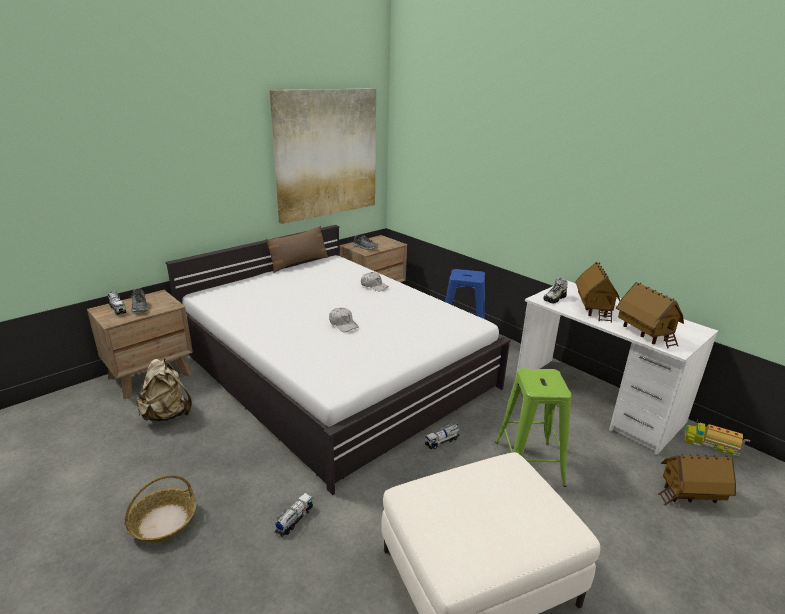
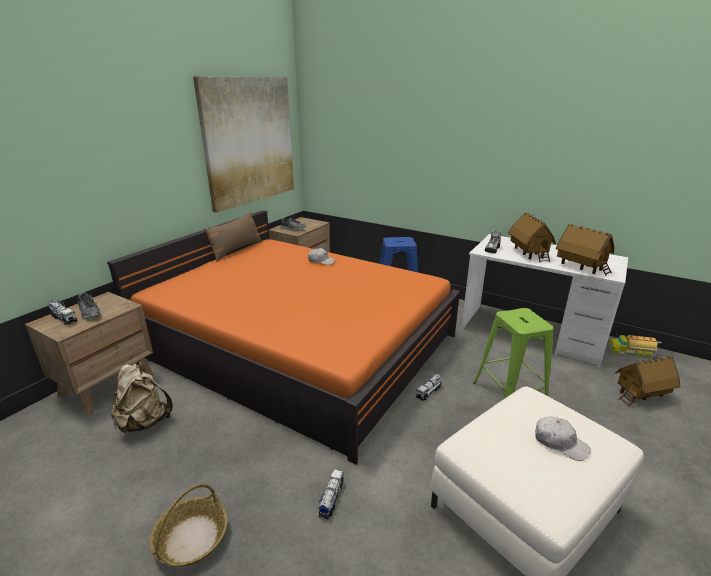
camera: 15 degrees left, 0 degrees up
(334, 369) = (298, 345): white bed -> orange bed
(343, 324) = (314, 298): white cap -> white cap (560, 443)

